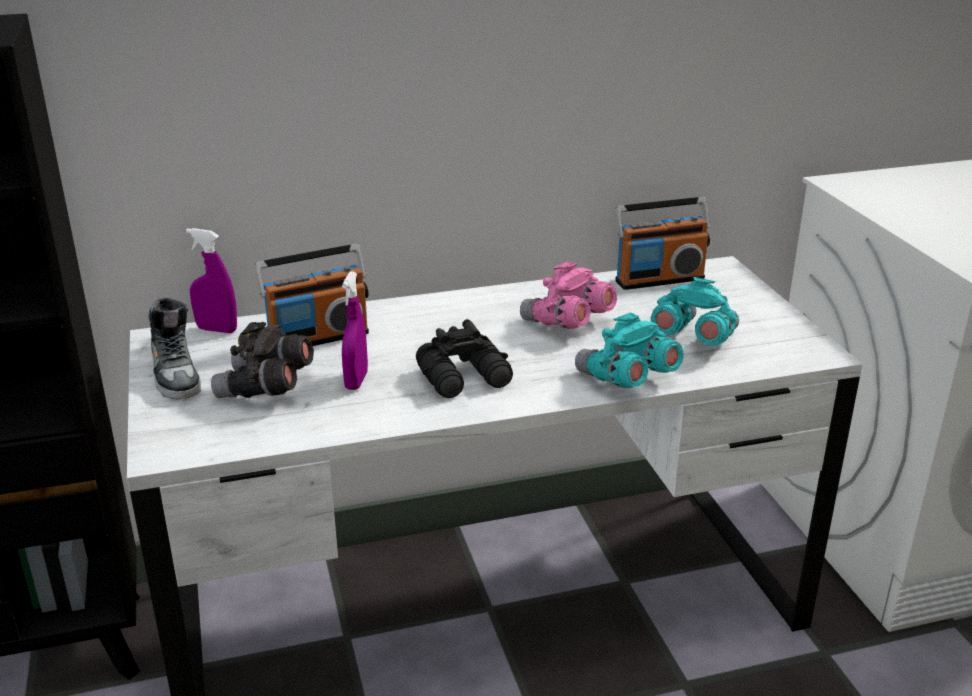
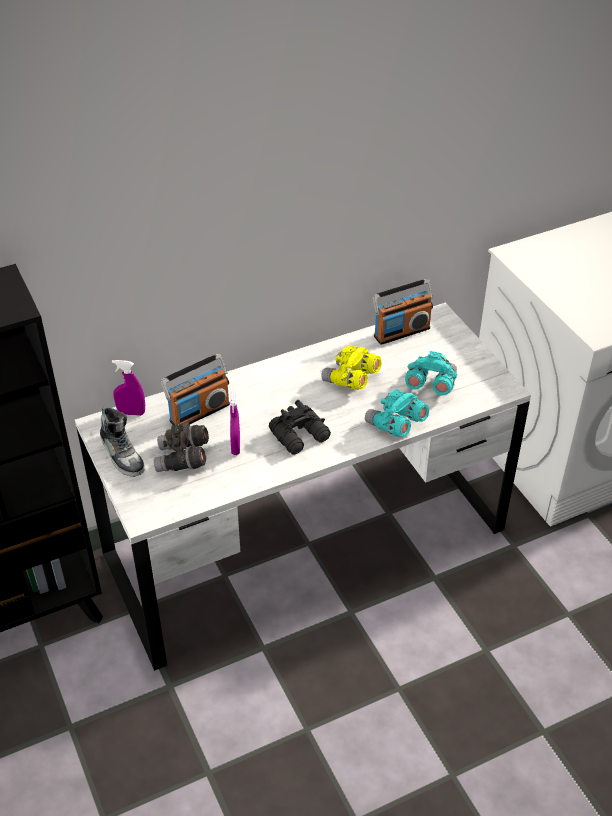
camera: 10 degrees left, 15 degrees up
(567, 322) = (351, 379): pink binoculars -> yellow binoculars

